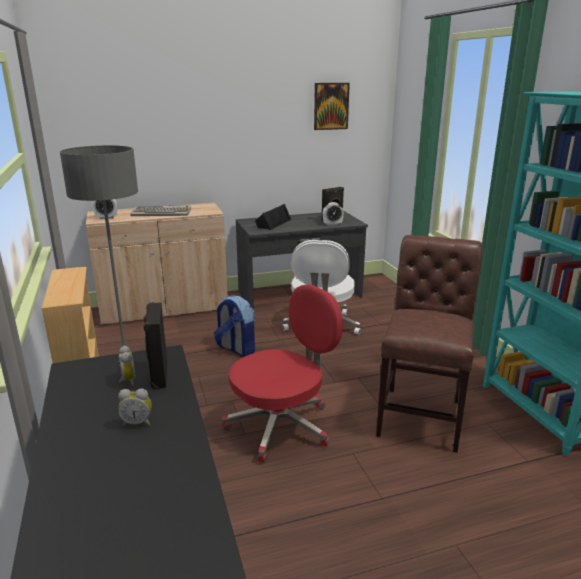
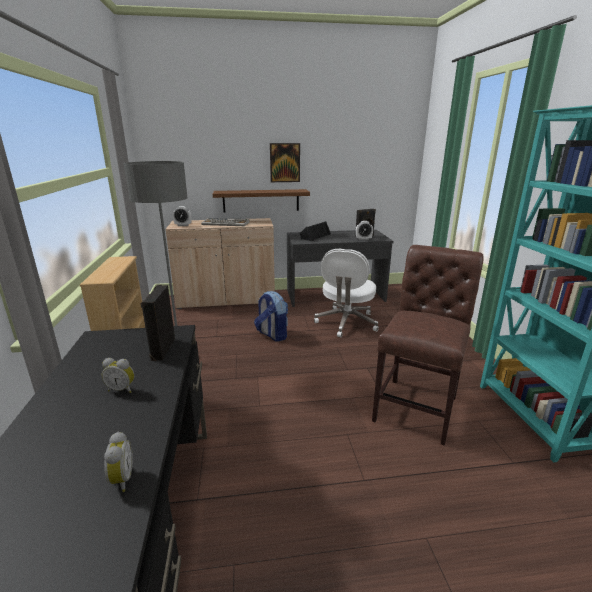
camera: 10 degrees right, 0 degrees up
(127, 381) = (134, 351): alarm clock -> alarm clock (120, 480)
(202, 181) = (261, 200): none -> brown shelf
(282, 425) = (292, 402): red office chair -> none
(331, 106) = (369, 142): picture -> picture (285, 162)

